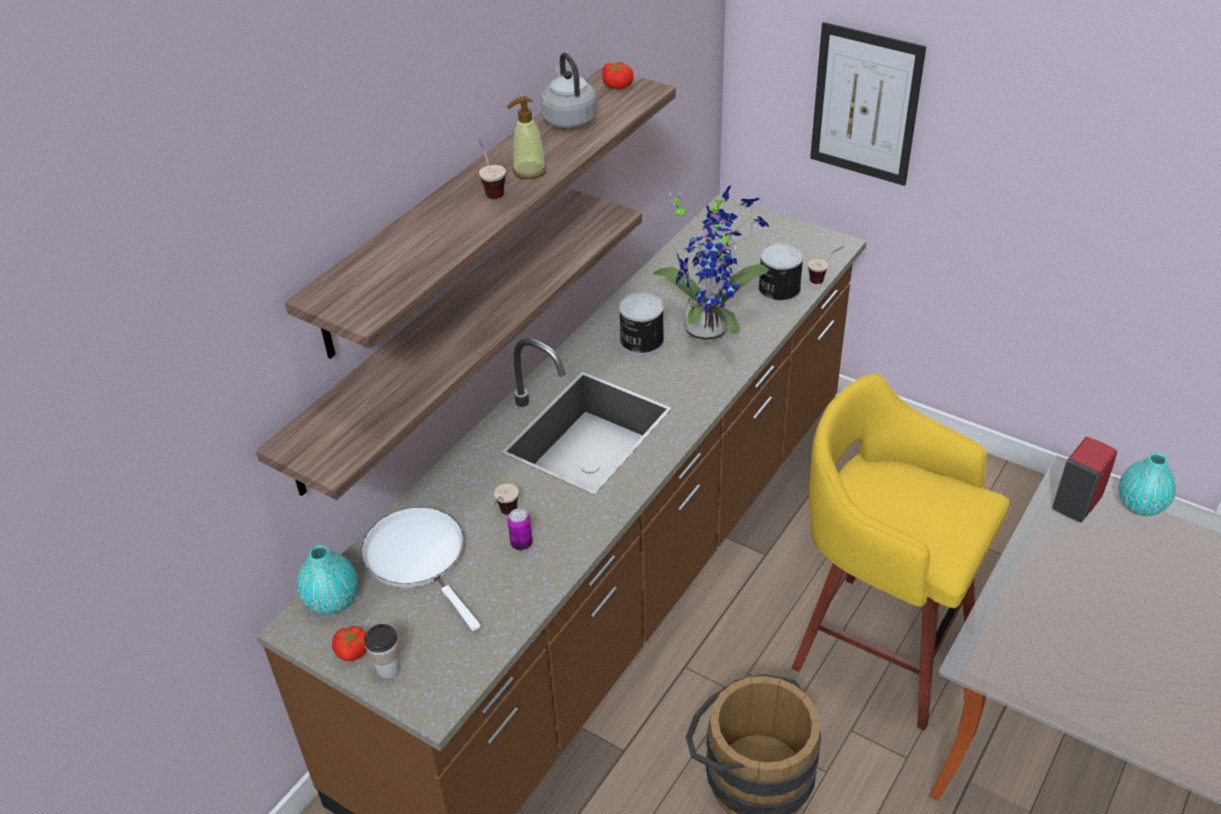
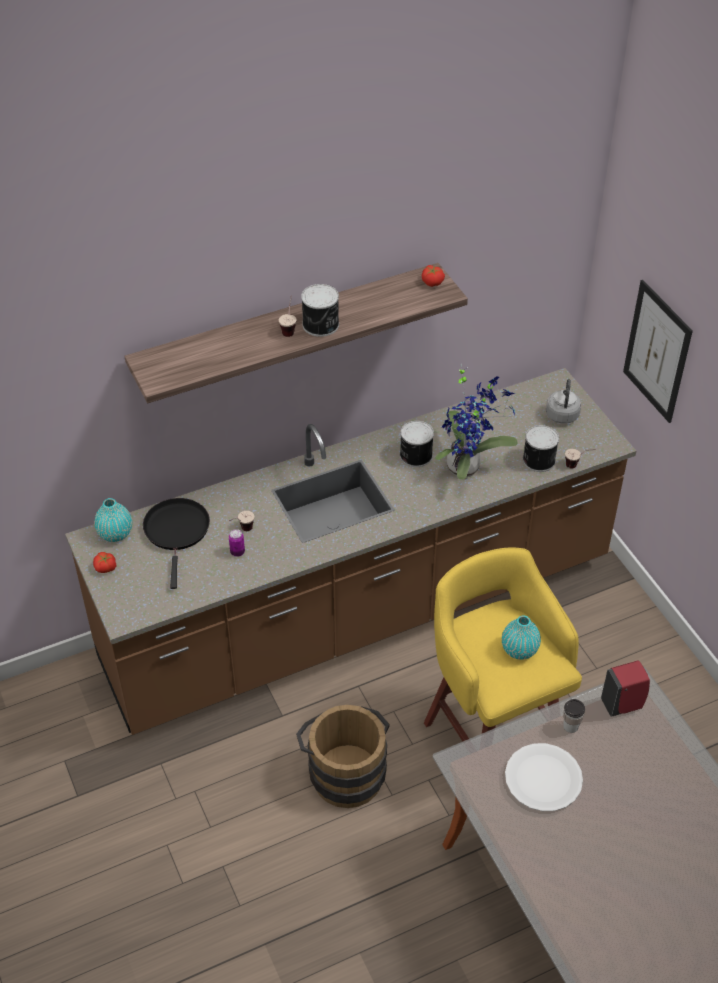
camera: 30 degrees right, 5 degrees up
(388, 669) = (115, 586): cup -> cup (570, 726)
(419, 557) = (177, 532): white frying pan -> black frying pan
(438, 336) = (248, 402): shelf -> none
(529, 171) = (321, 325): soap dispenser -> can
(568, 119) = (378, 296): grey kettle -> grey kettle (562, 413)
(1081, 629) = (543, 778): none -> white plate
(1140, 505) = (666, 727): turquoise vase -> turquoise vase (519, 650)

